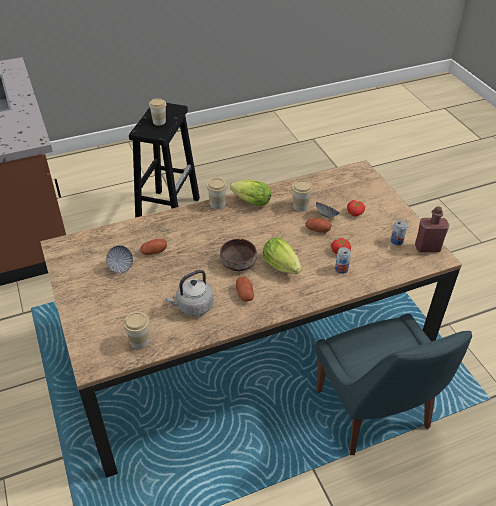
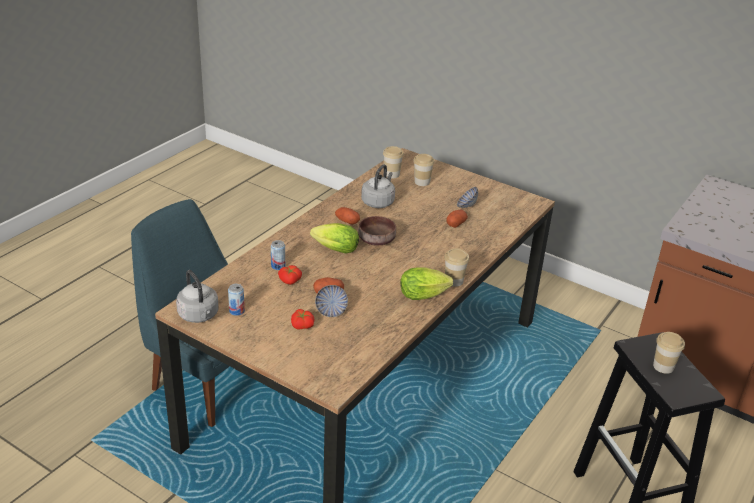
camera: 145 degrees right, 10 degrees down
(300, 206) = (368, 310): cup -> cup (422, 182)
(427, 248) = (199, 316): red bottle -> grey kettle

